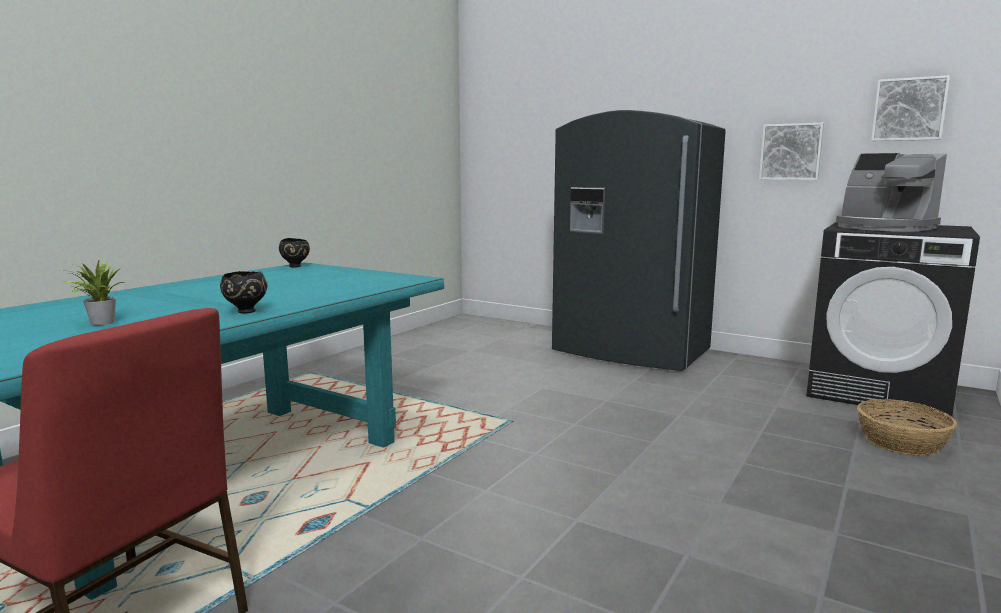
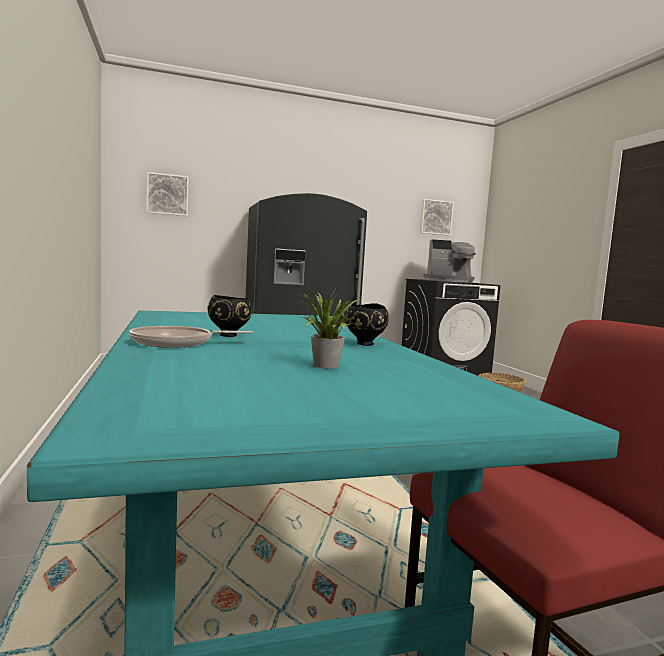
camera: 50 degrees left, 5 degrees down
(143, 294) = (177, 343): none -> frying pan
(296, 266) = (160, 313): black bowl -> black bowl (229, 335)
(791, 152) = (380, 235): picture -> picture (167, 194)

